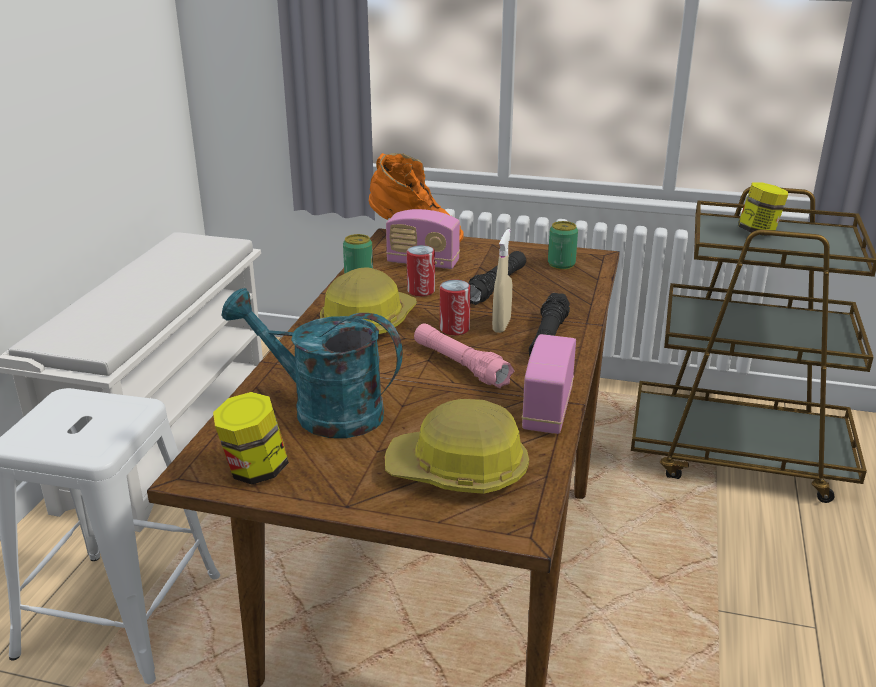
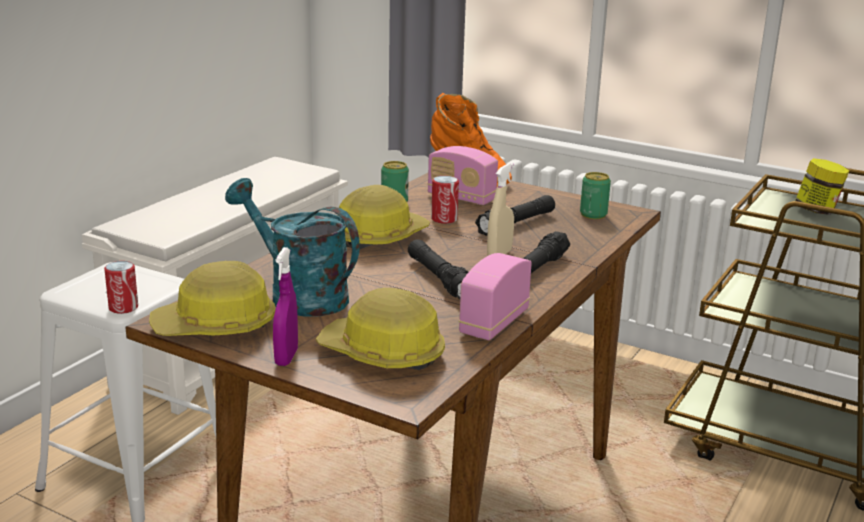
camera: 15 degrees right, 5 degrees down
(255, 470) = (216, 327): jar -> hard hat
(357, 497) = (286, 358): none -> purple spray bottle
(454, 329) = (454, 251): can -> can (123, 307)
(460, 365) = (440, 279): pink flashlight -> black flashlight

